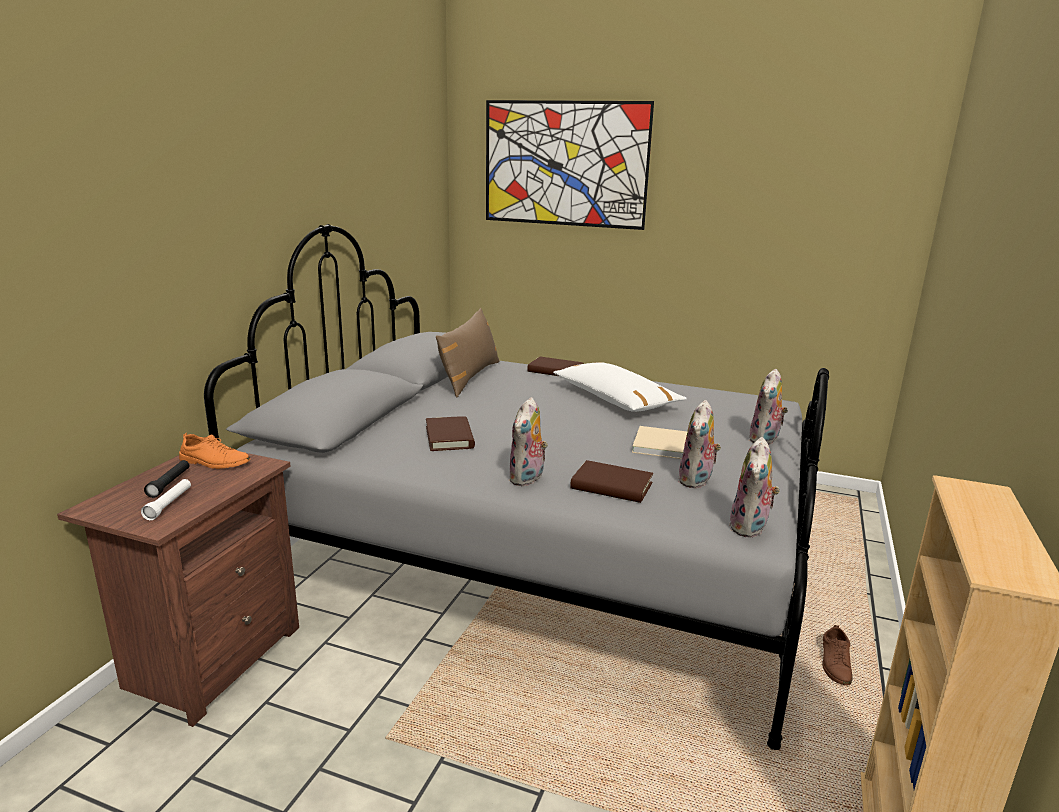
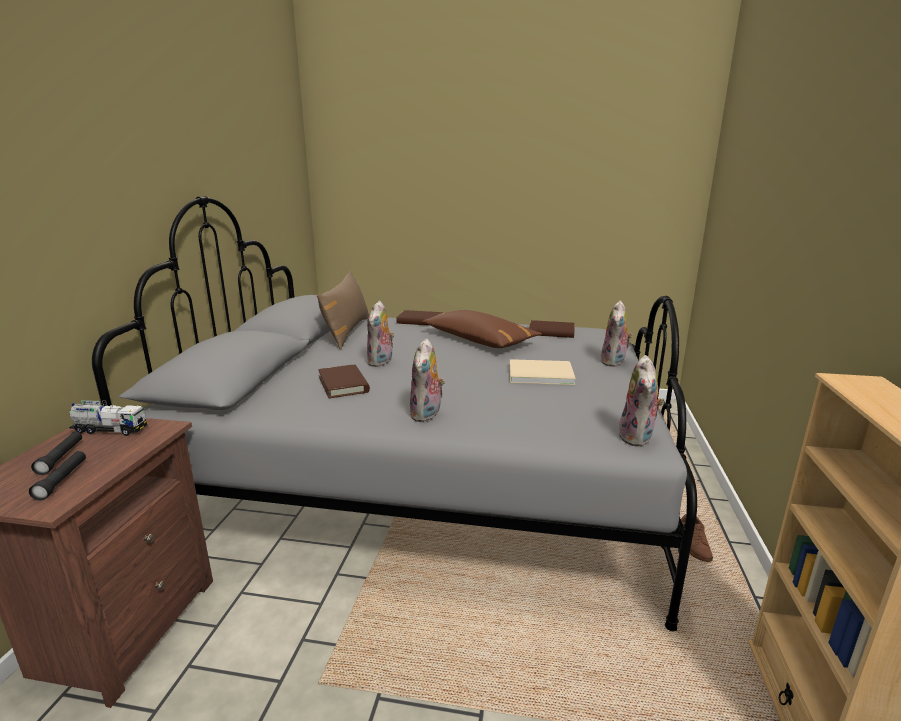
camera: 10 degrees left, 0 degrees up
(169, 504) = (62, 480): white flashlight -> black flashlight
(214, 462) = (110, 430): orange shoe -> toy truck
(564, 164) = (409, 146): picture -> none
(611, 486) = (504, 413): brown book -> brown book (551, 332)
(615, 399) = (479, 340): white pillow -> brown pillow
(697, 481) = (575, 402): plush toy -> plush toy (381, 362)

